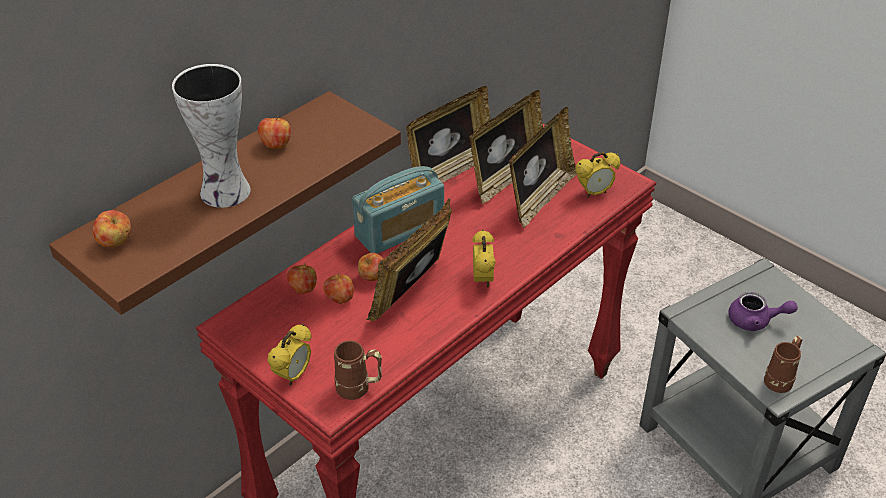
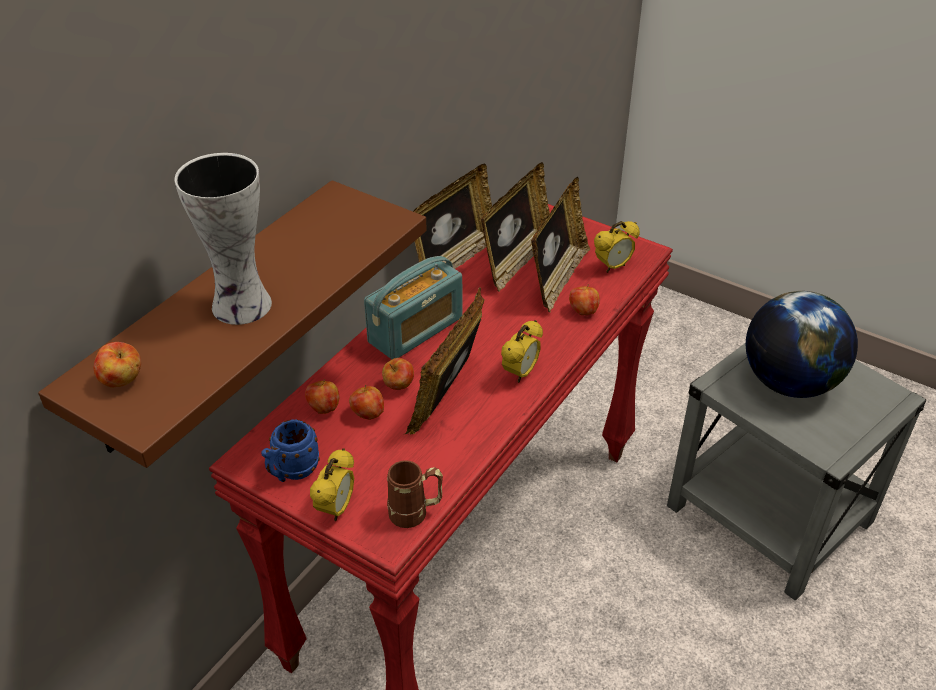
camera: 10 degrees left, 0 degrees up
(263, 339) = (292, 472): none -> blue mug
(276, 145) = (287, 246): apple -> apple (583, 311)
(483, 280) = (520, 373): alarm clock -> alarm clock turned 45 degrees clockwise
(755, 321) = (789, 382): purple teapot -> globe
(781, 379) = (832, 440): brown mug -> none

